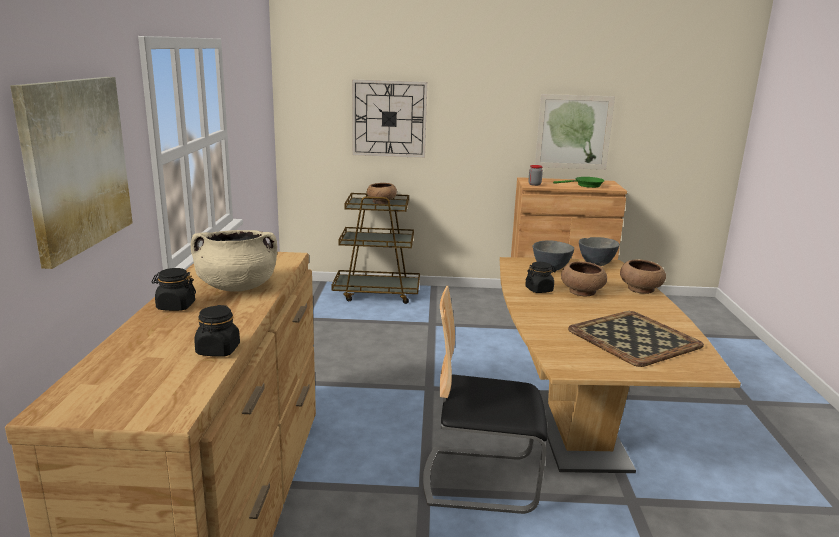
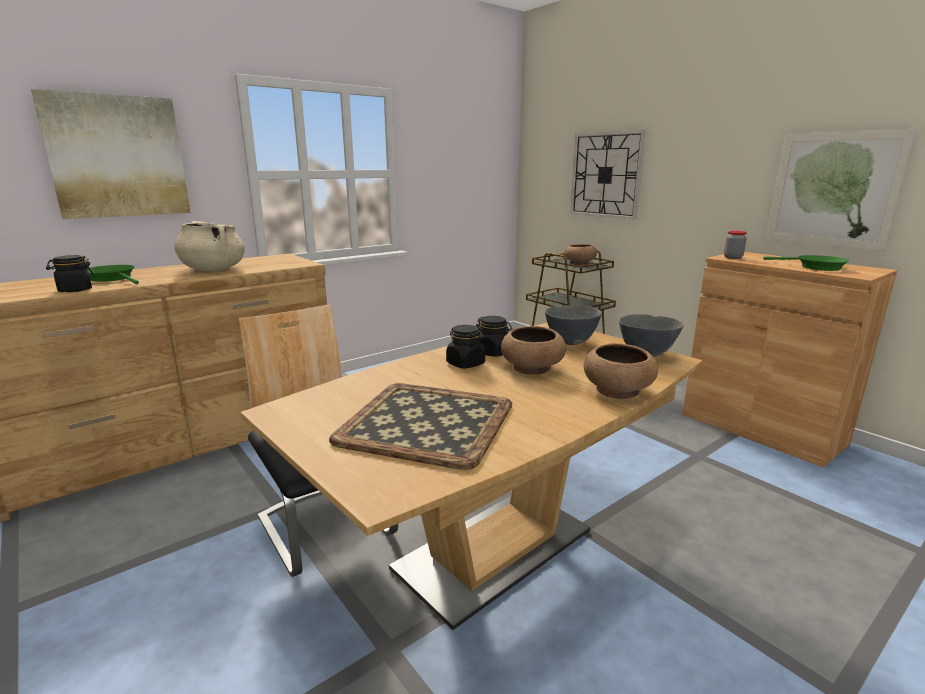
camera: 50 degrees right, 0 degrees up
(175, 306) = (156, 270): black jar -> black jar (465, 363)
(184, 328) = (113, 279): none -> green frying pan

